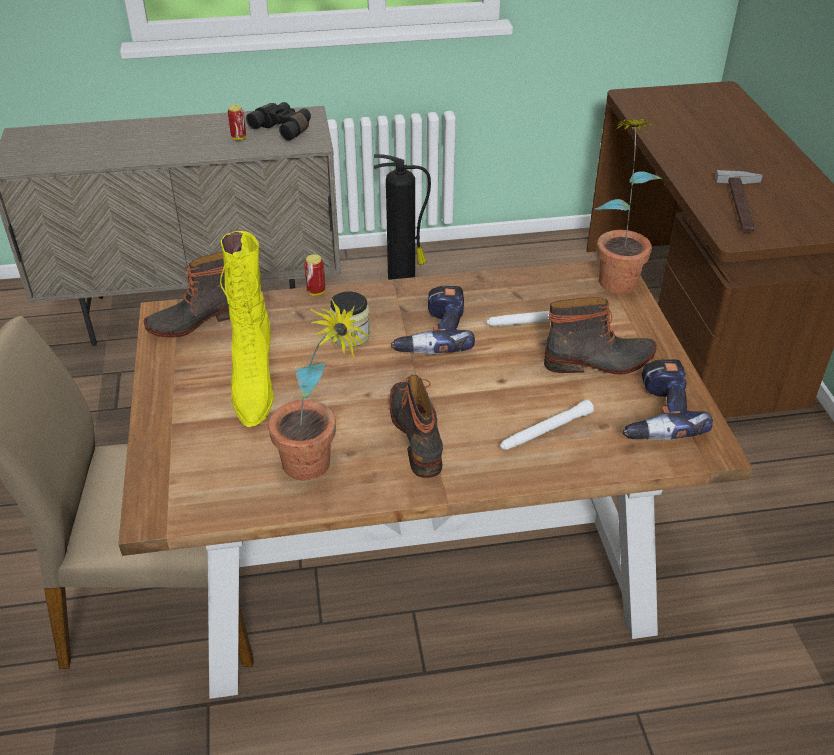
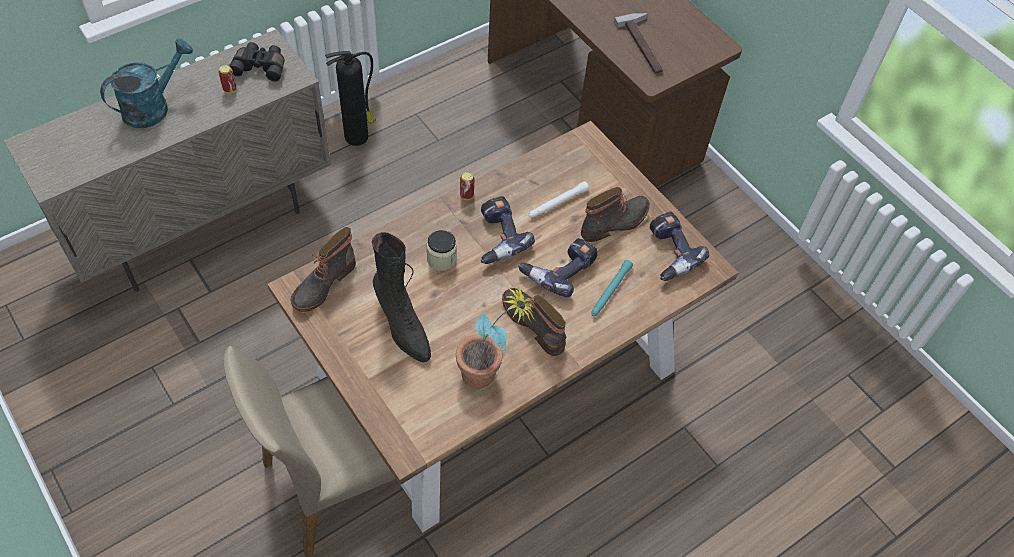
camera: 30 degrees left, 15 degrees up
(155, 134) = (153, 106): none -> turquoise watering can
(253, 385) = (402, 326): yellow boot -> black boot
(316, 292) = (392, 228): can -> can (466, 195)
(490, 388) = (559, 269): none -> power drill
(545, 431) = (610, 291): white flashlight -> turquoise flashlight
(617, 275) = (590, 140): potted plant -> none

